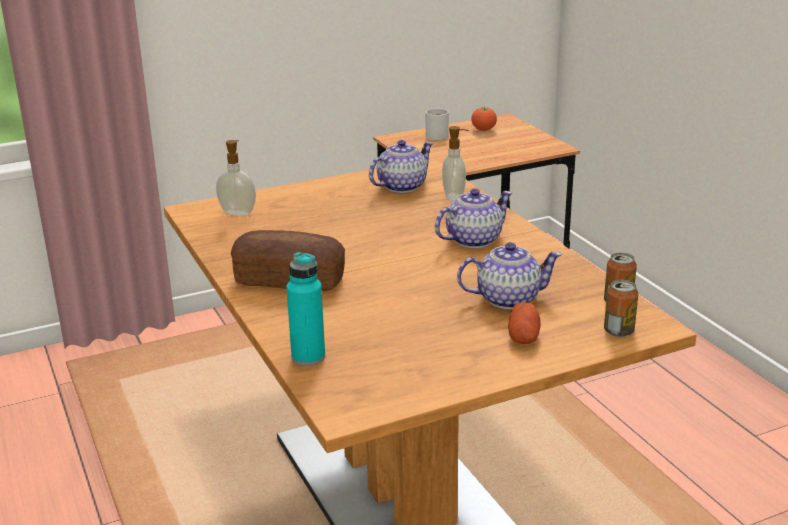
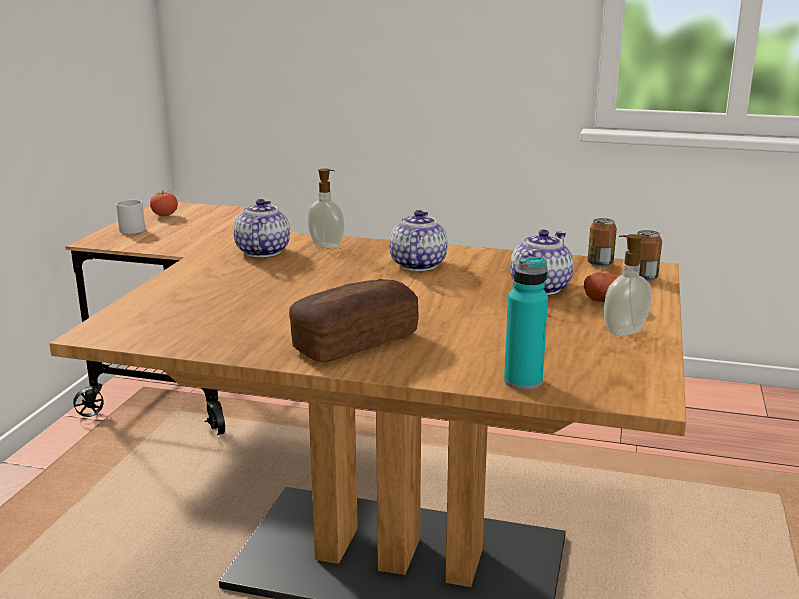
camera: 50 degrees left, 5 degrees down
(238, 212) = (156, 317): soap dispenser -> soap dispenser (623, 331)

